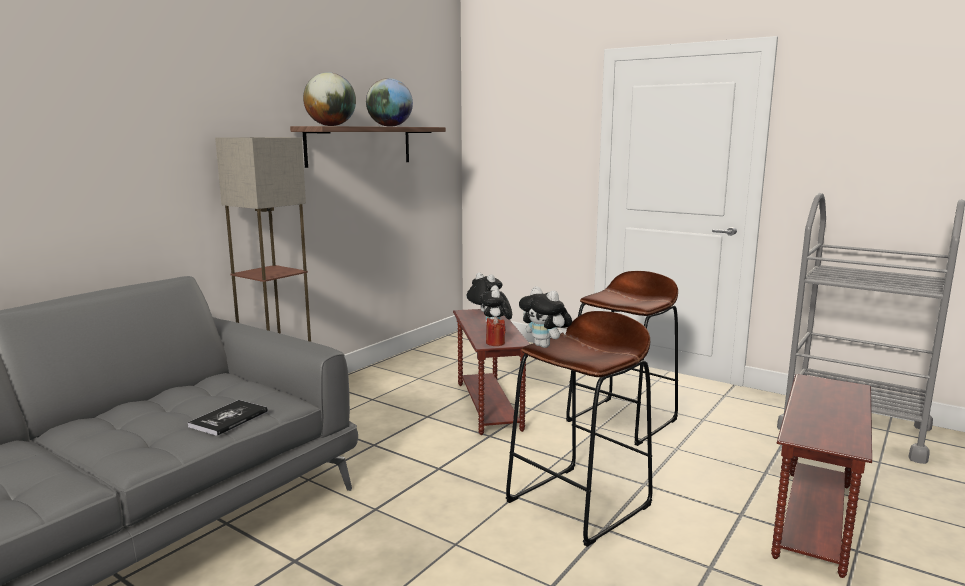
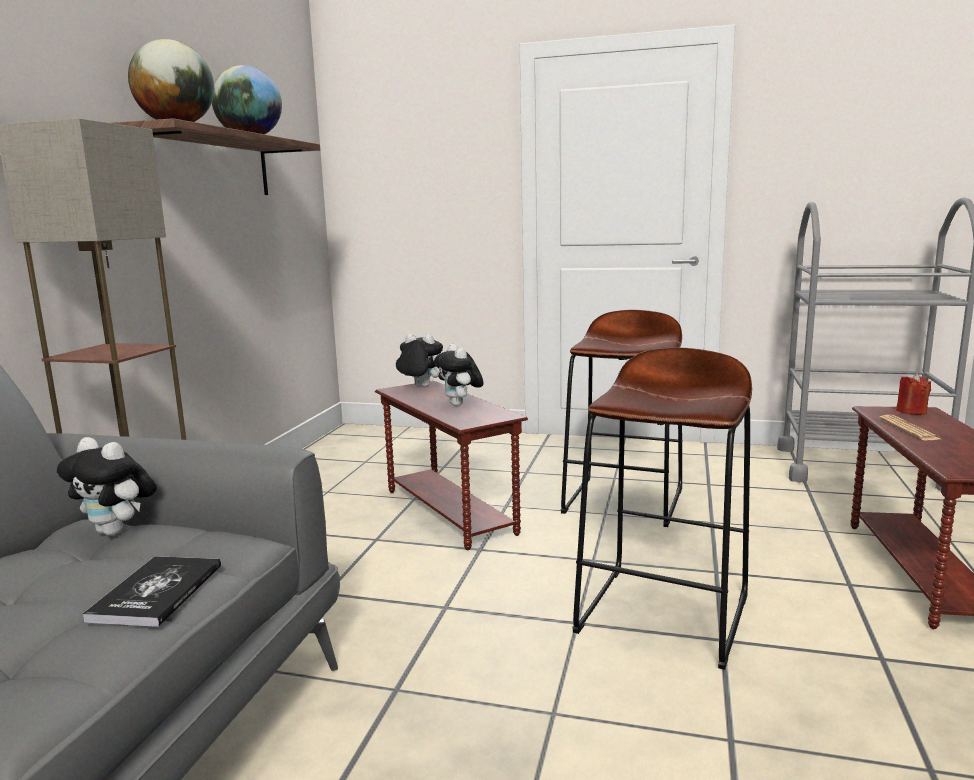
camera: 20 degrees left, 0 degrees up
(495, 343) = (477, 419): red candle -> red candle (911, 411)
(545, 346) = (619, 400): plush toy -> plush toy (117, 531)
(811, 399) = (909, 429): none -> newspaper

